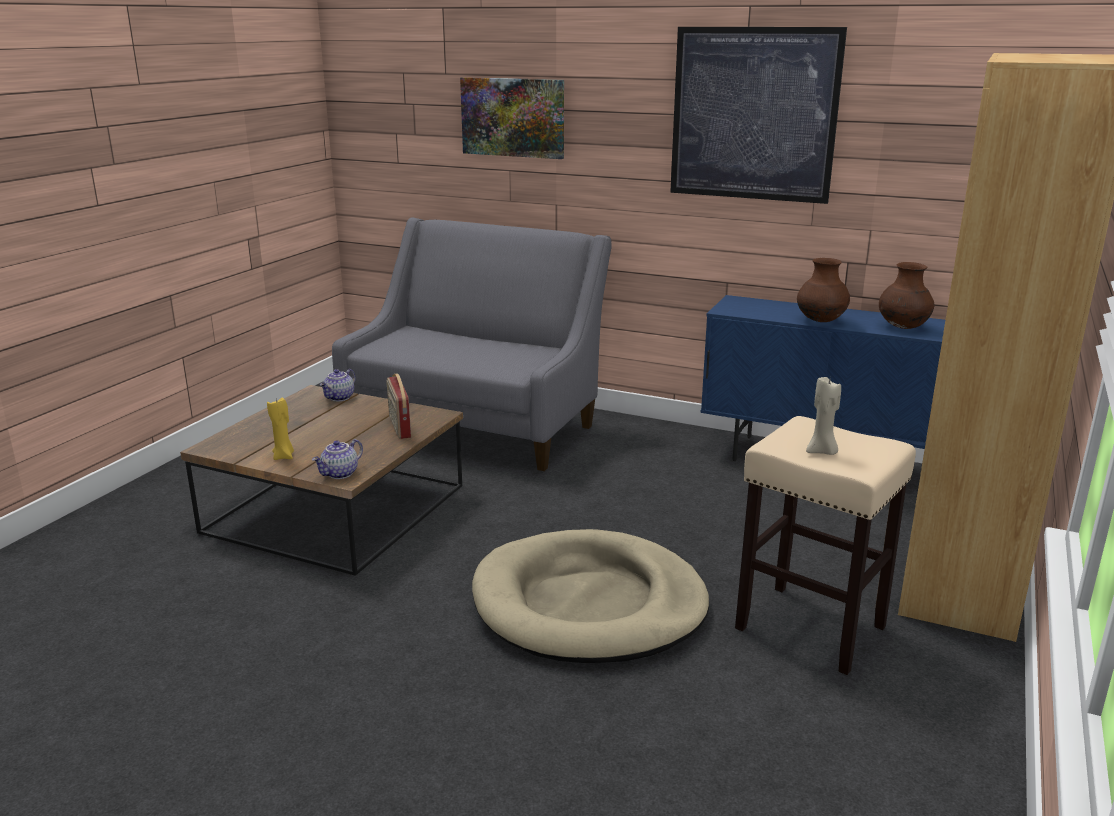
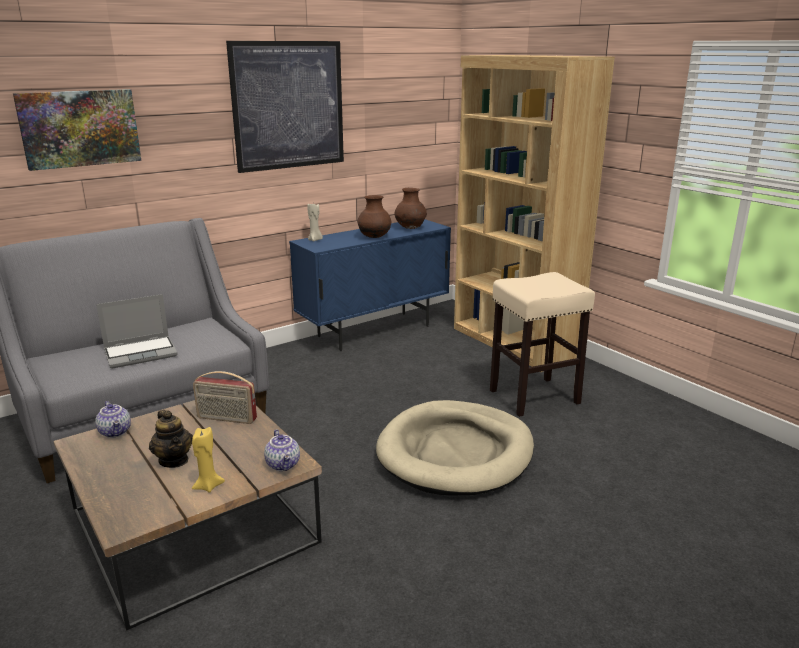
camera: 60 degrees left, 0 degrees up
(313, 431) = (174, 460): none -> teapot
(455, 351) = (141, 353): none -> laptop
(822, 451) = (548, 288): beige candle -> beige candle (315, 240)

